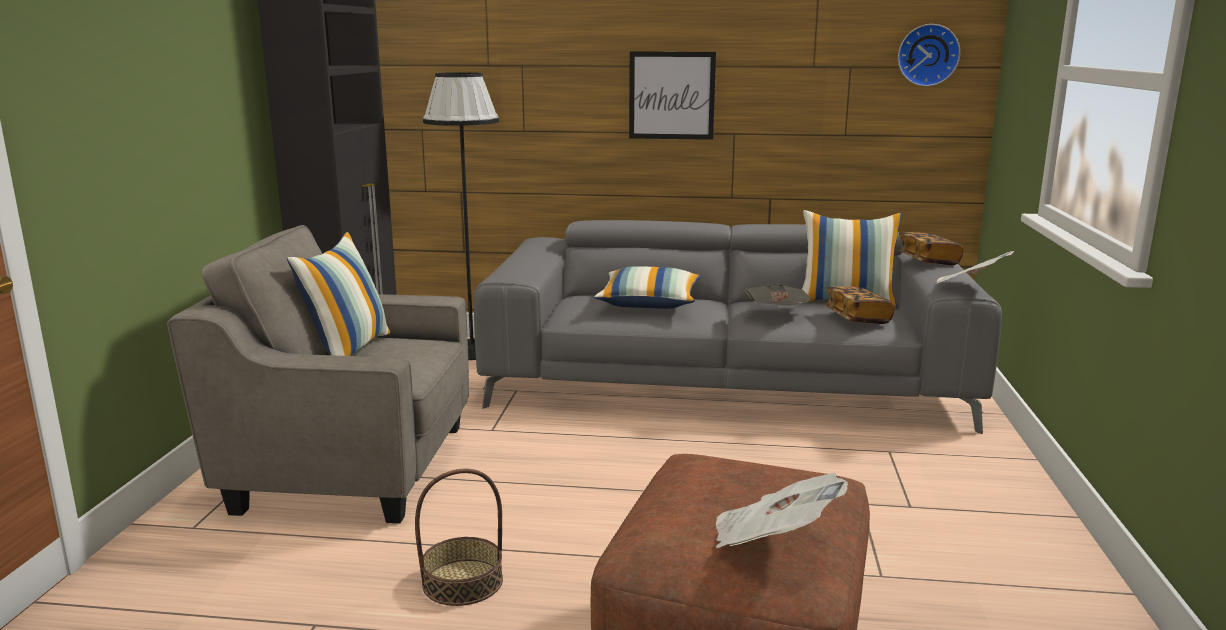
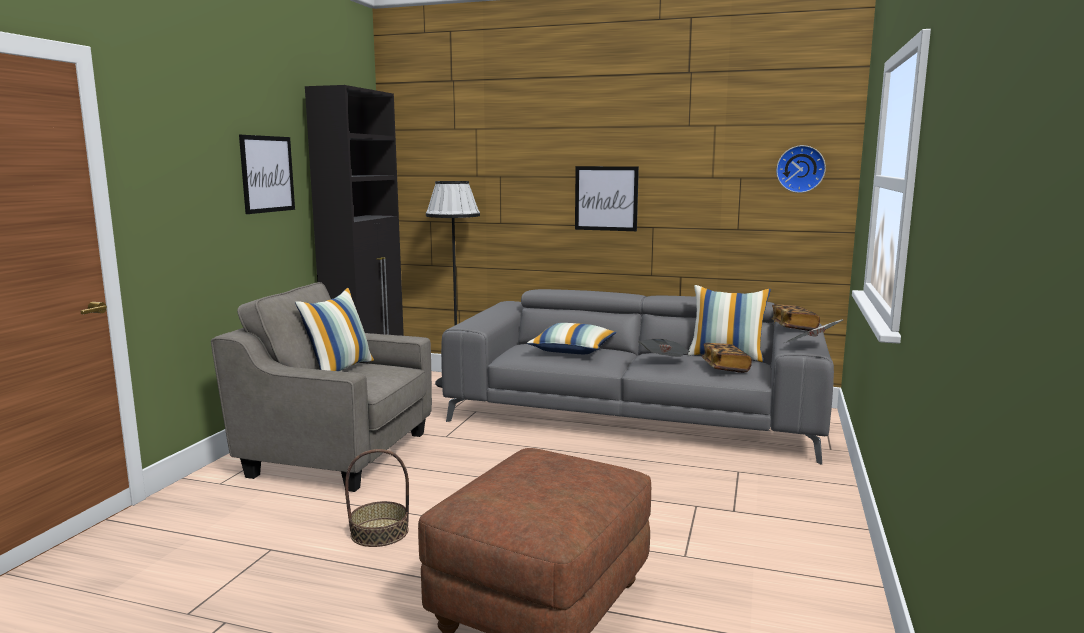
camera: 10 degrees right, 5 degrees down
(209, 66) = (267, 174): none -> picture
(772, 541) = (547, 503): newspaper -> none

